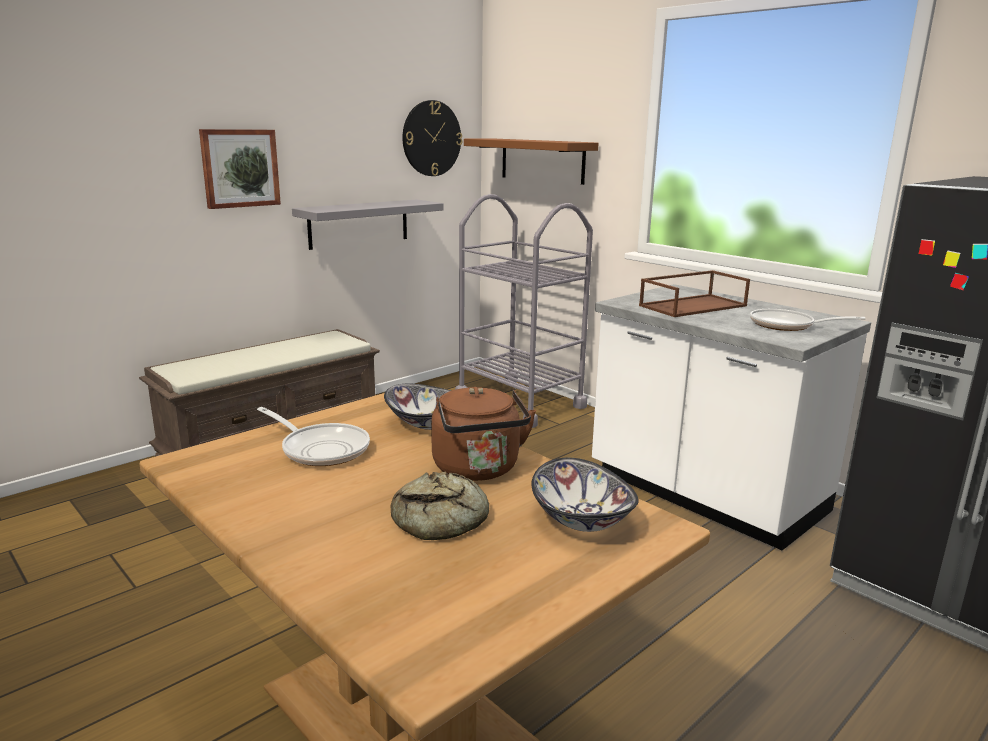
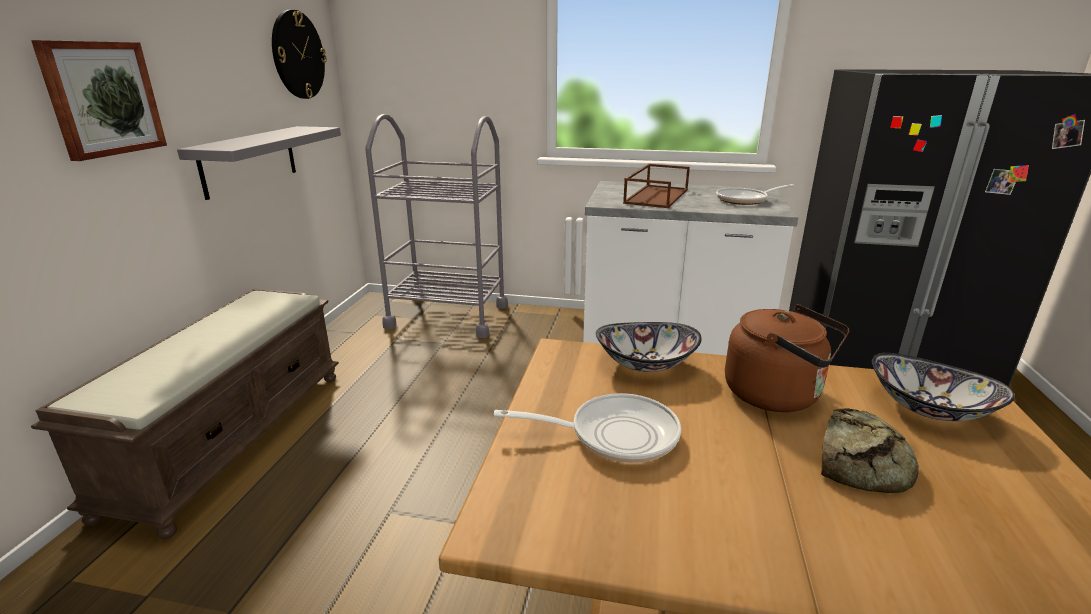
camera: 35 degrees left, 5 degrees up
(542, 160) = (424, 75): brown shelf -> none

